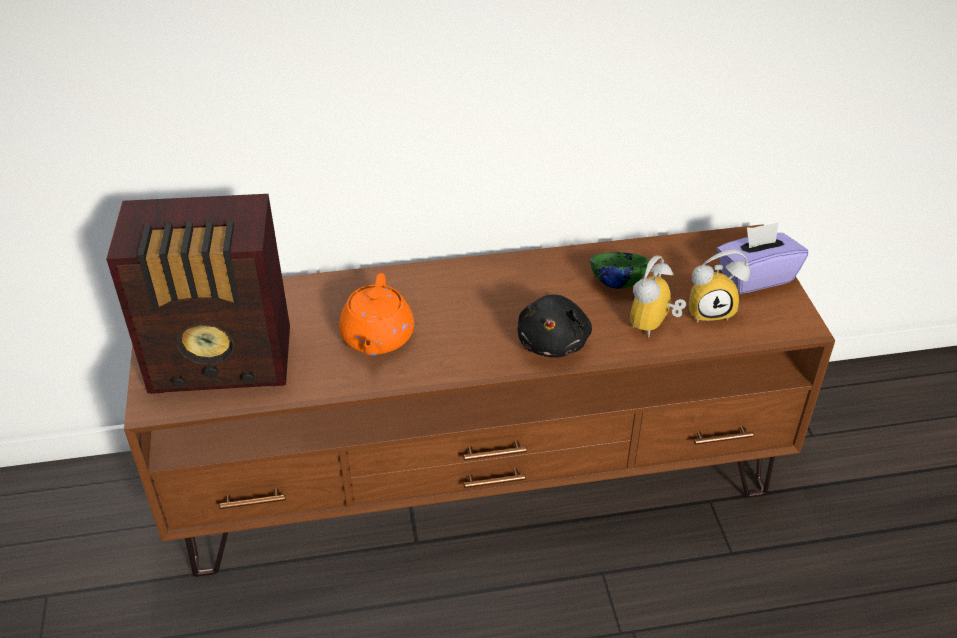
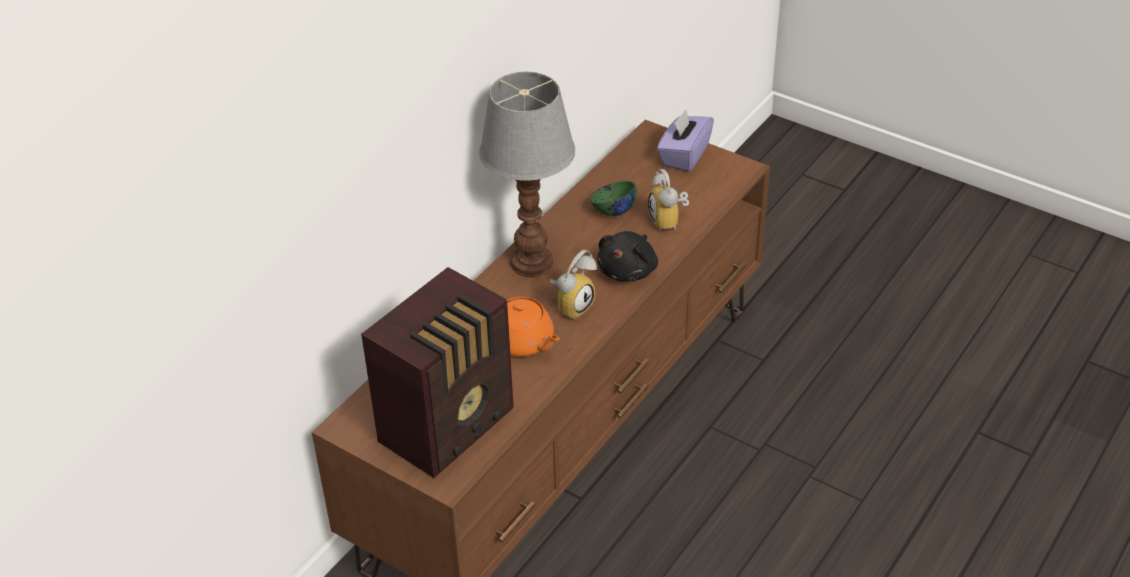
camera: 45 degrees left, 0 degrees up
(483, 280) = (533, 263): none -> table lamp
(553, 342) = (628, 270): black plush toy -> black plush toy turned 60 degrees clockwise
(710, 309) = (686, 191): alarm clock -> alarm clock (572, 305)

